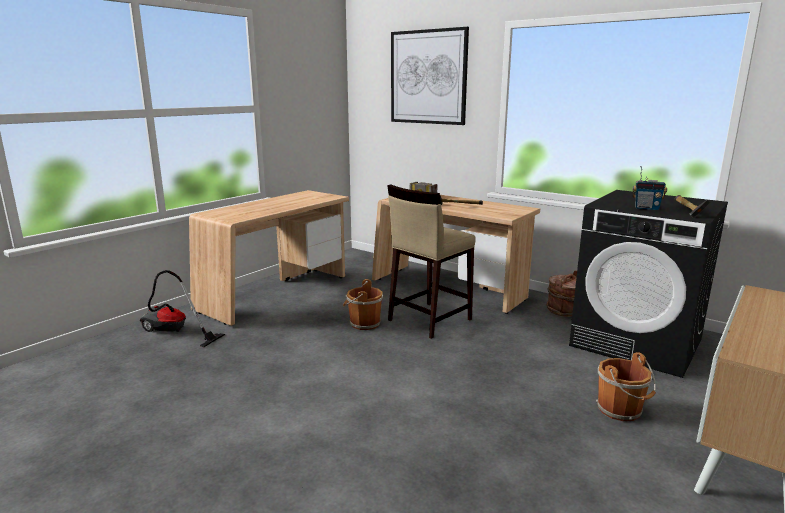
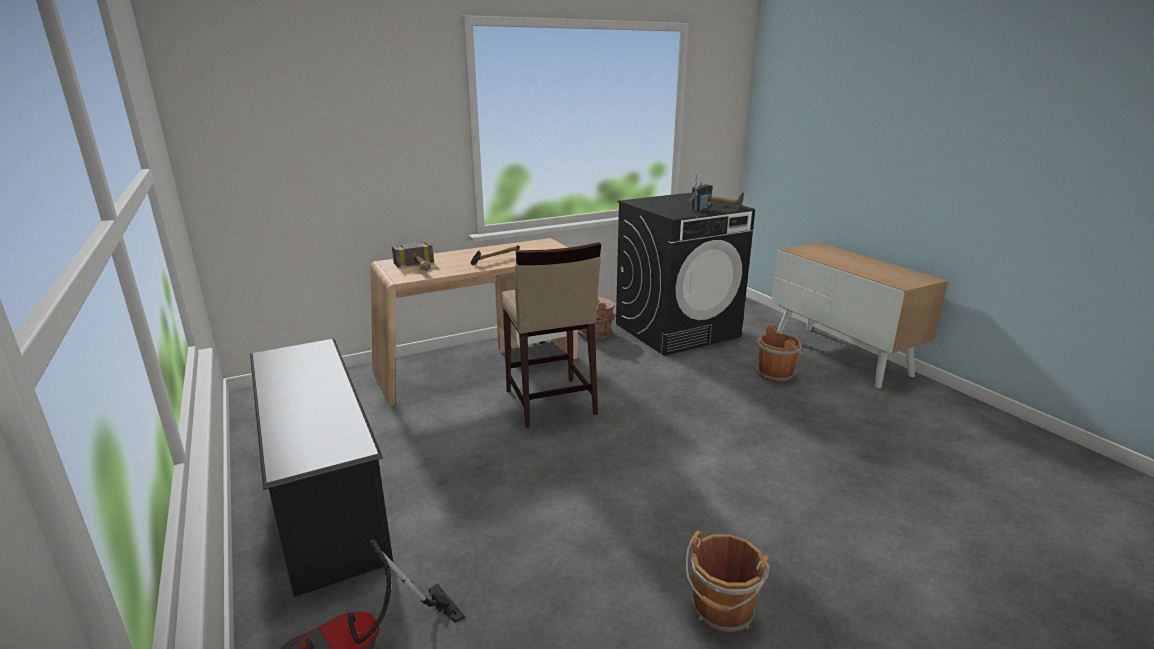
camera: 65 degrees left, 5 degrees up
(277, 293) = (325, 499): beige desk -> black shoe rack
(363, 324) = (519, 447): brown bucket -> brown bucket (722, 612)
(428, 77) = (349, 90): picture -> none

